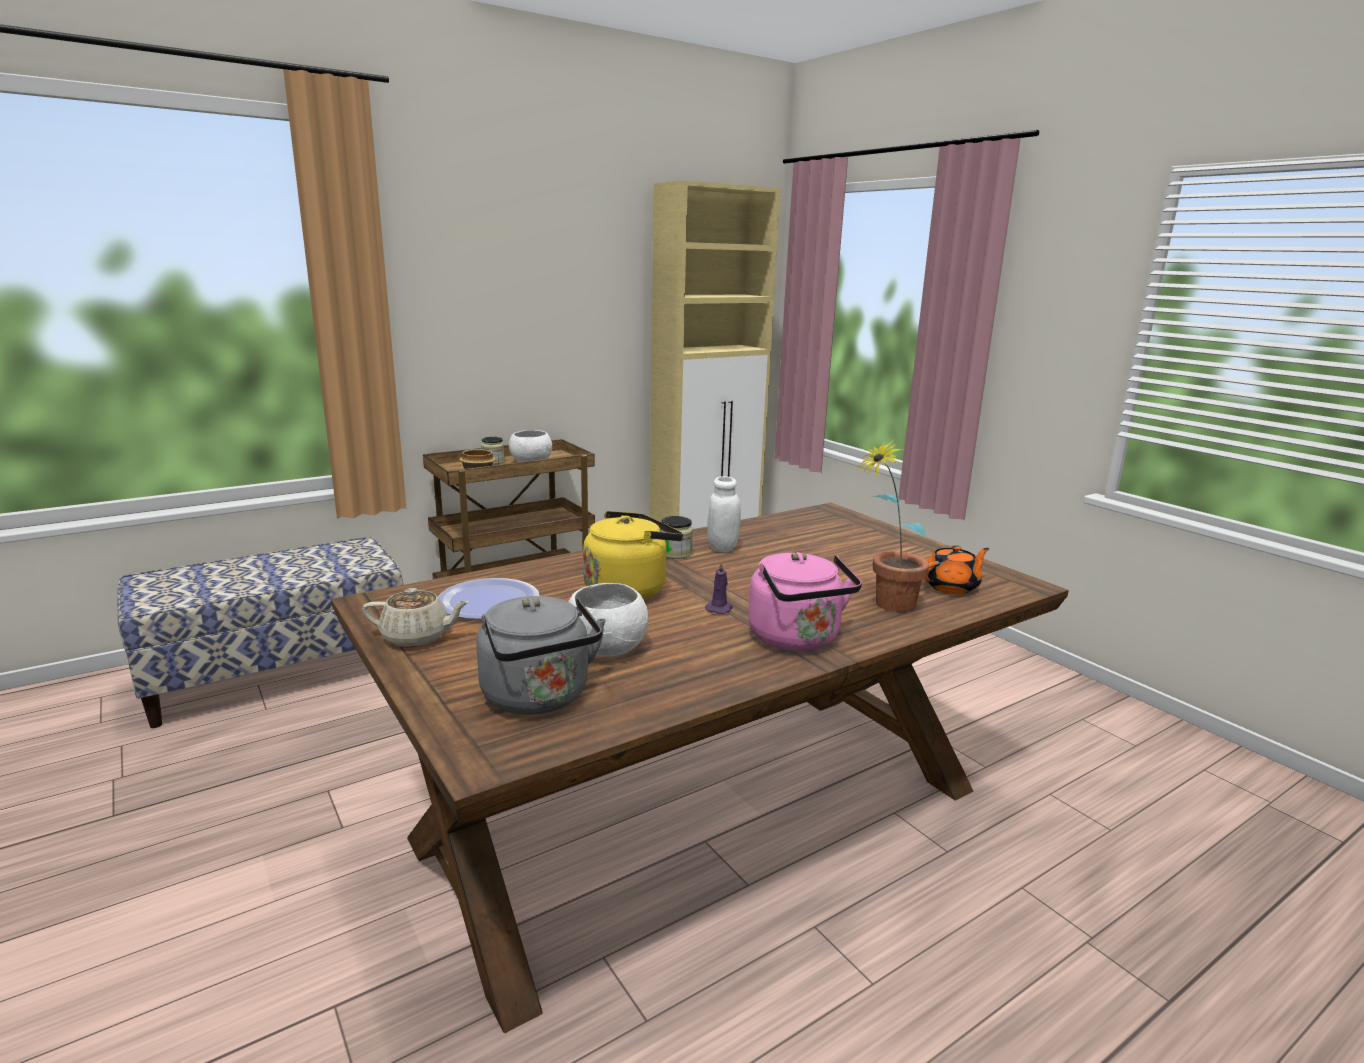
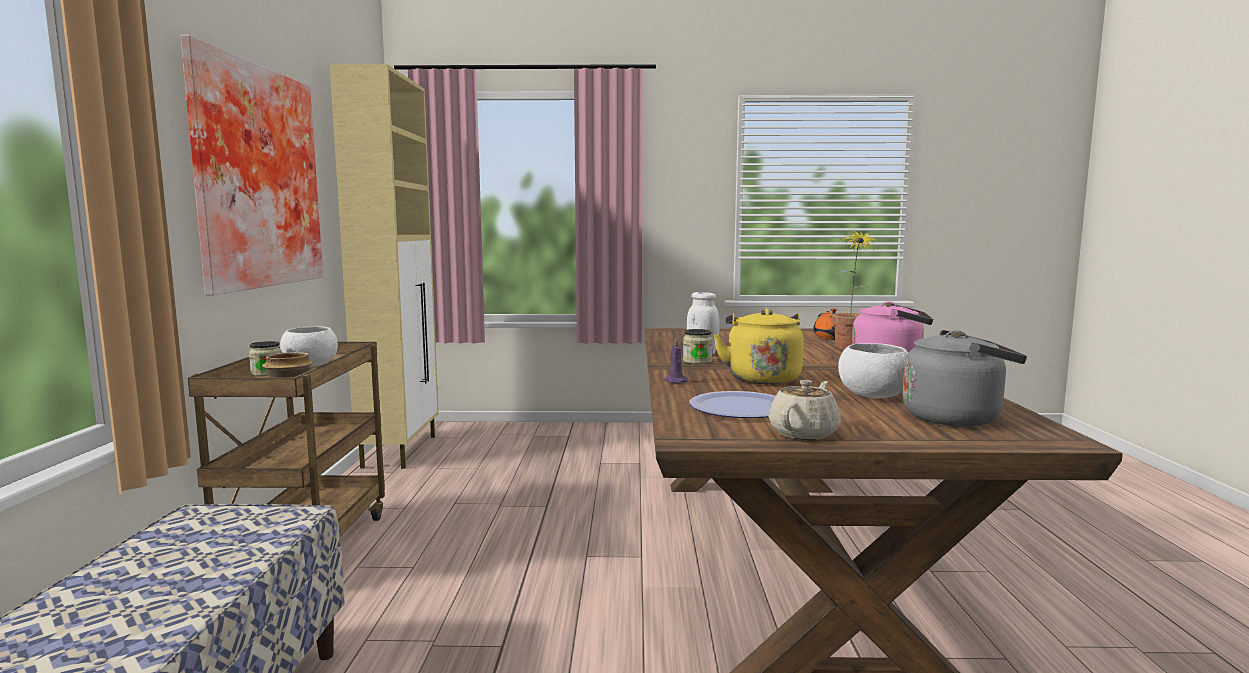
camera: 55 degrees left, 10 degrees down
(526, 303) = (252, 177): none -> picture
(719, 608) = (822, 369): purple candle -> purple candle (675, 381)

